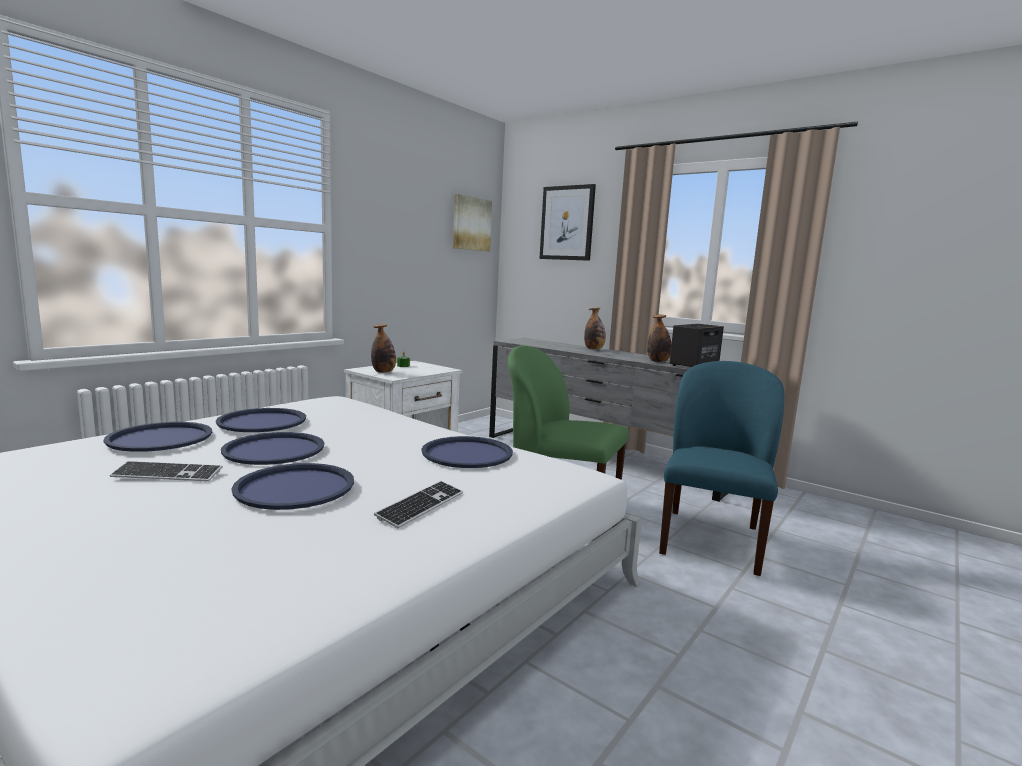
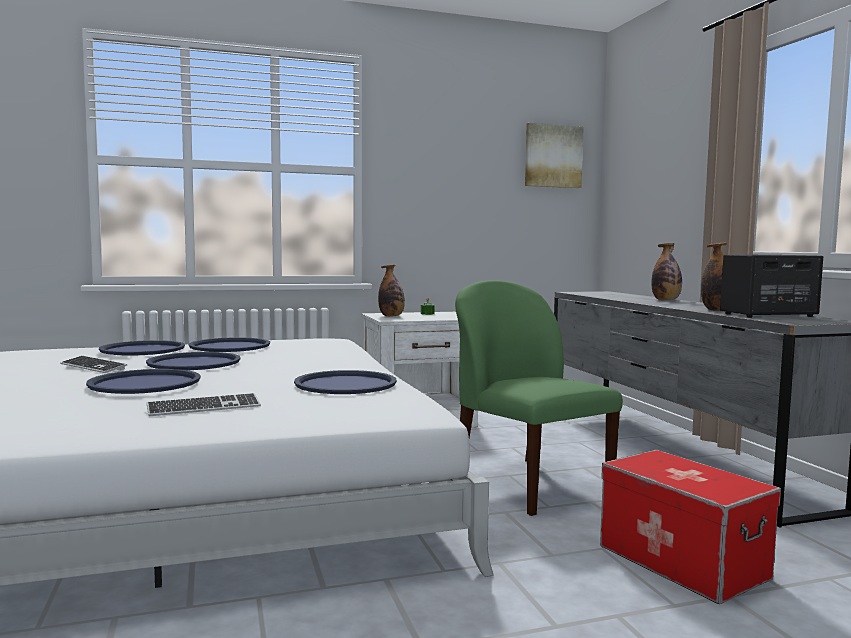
camera: 35 degrees right, 5 degrees down
(567, 223) = (664, 140): picture -> none
(711, 539) = (683, 562): blue chair -> storage box

